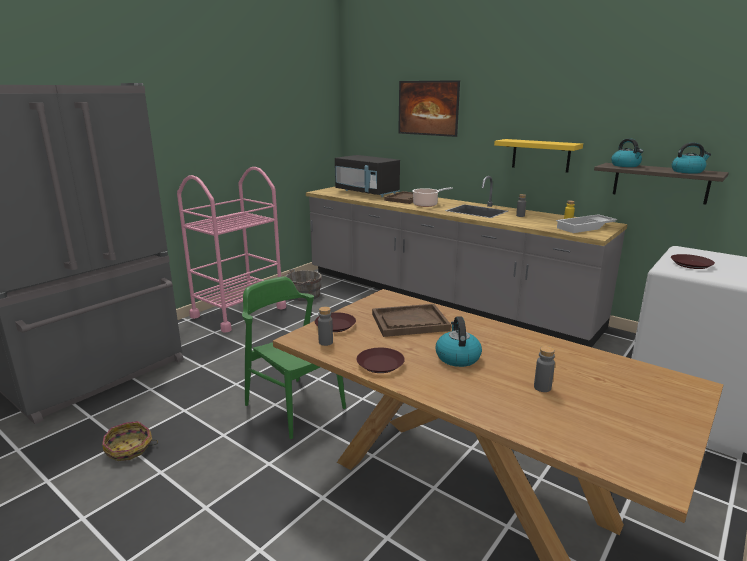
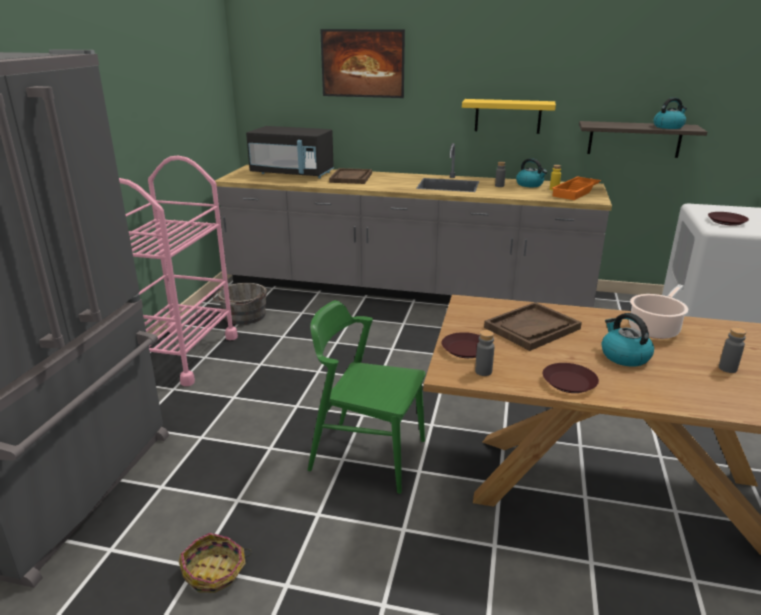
camera: 25 degrees left, 5 degrees up
(427, 205) = (386, 183): cooking pot -> cooking pot (655, 329)
(586, 227) = (576, 192): white tray -> orange tray
(626, 165) = (605, 123): kettle -> kettle (530, 184)

